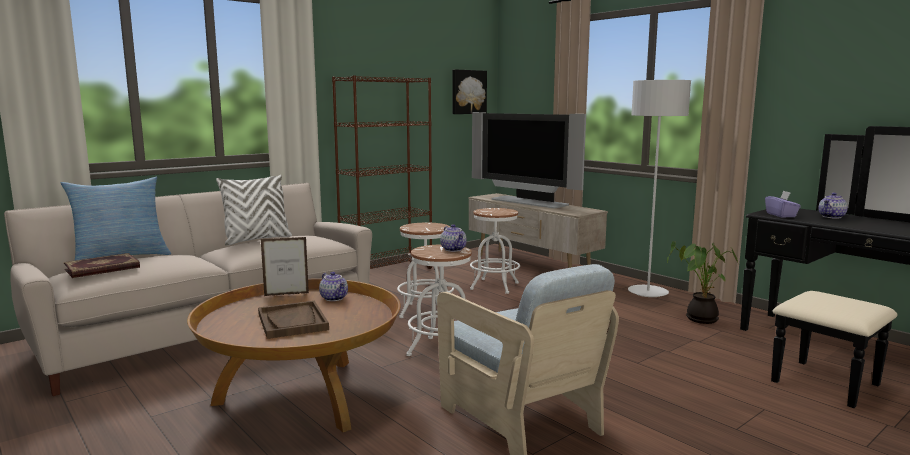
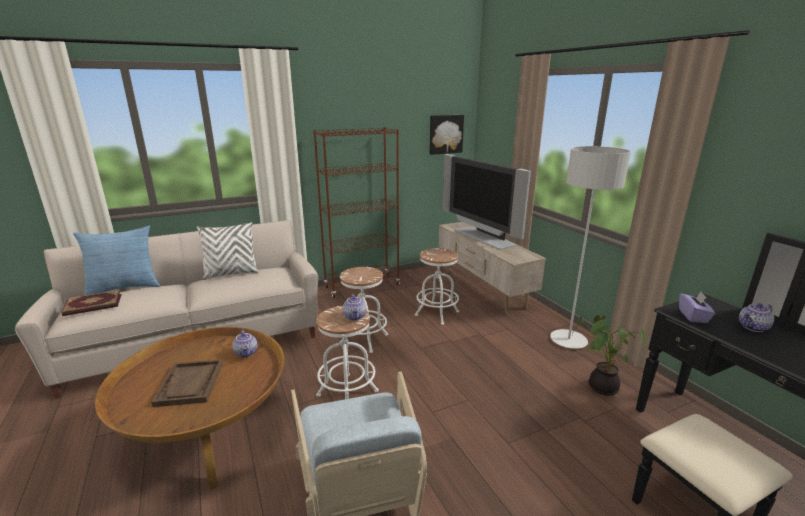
camera: 15 degrees right, 10 degrees up
(286, 294) = (216, 341): picture frame -> none

